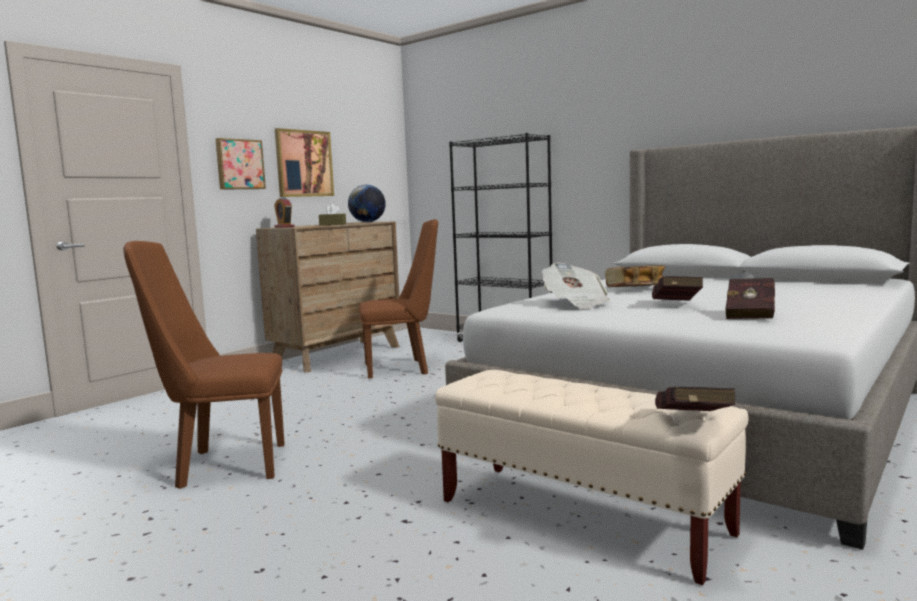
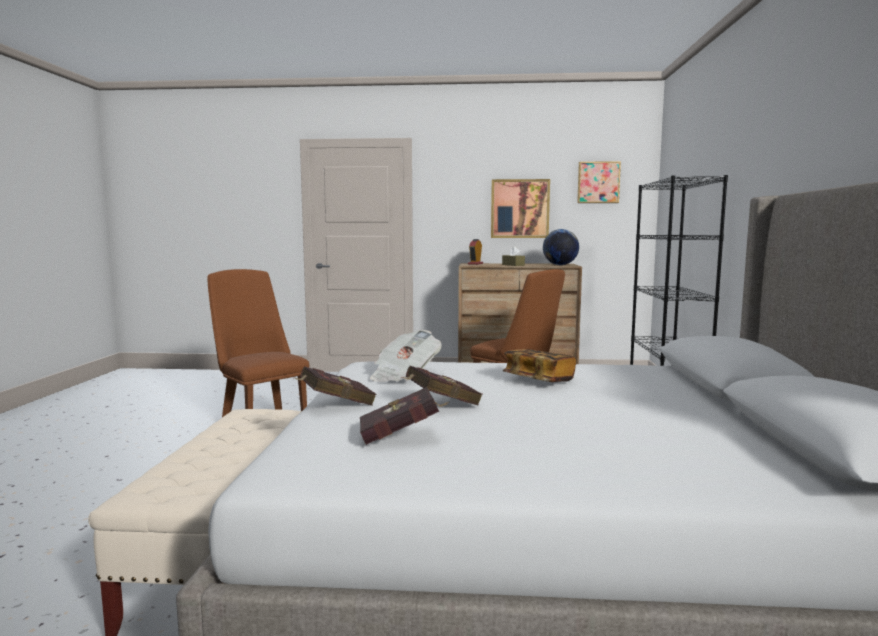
camera: 55 degrees right, 0 degrees up
(239, 164) = (454, 211): picture -> picture (598, 182)
(692, 423) = (129, 495): red book -> red book (334, 404)

